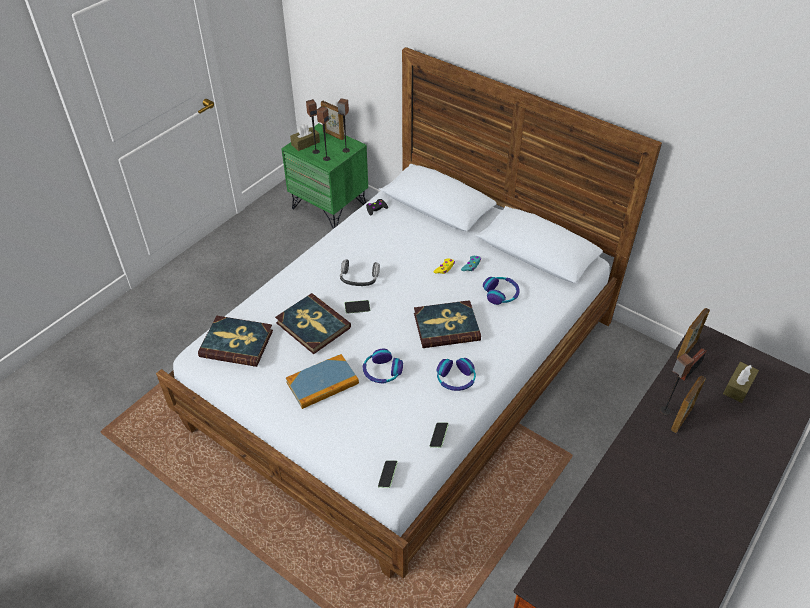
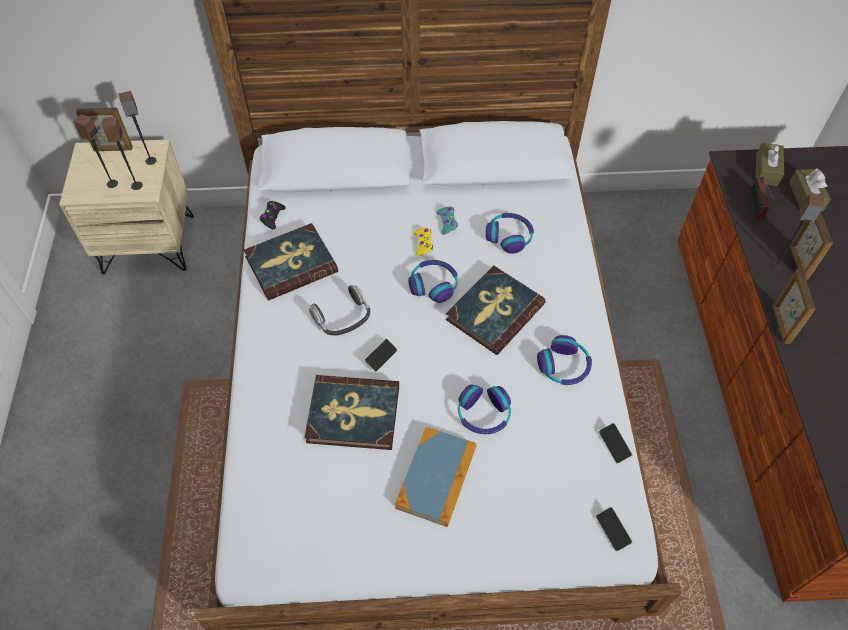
camera: 40 degrees left, 10 degrees up
(237, 343) = (285, 505): book -> book (291, 264)
(305, 143) = (86, 180): brown tissue box -> brown tissue box (766, 170)
(330, 207) = (149, 243): green nightstand -> beige nightstand
(426, 292) = (433, 284): none -> headphones
(686, 350) = (733, 187): picture frame -> picture frame (780, 324)

